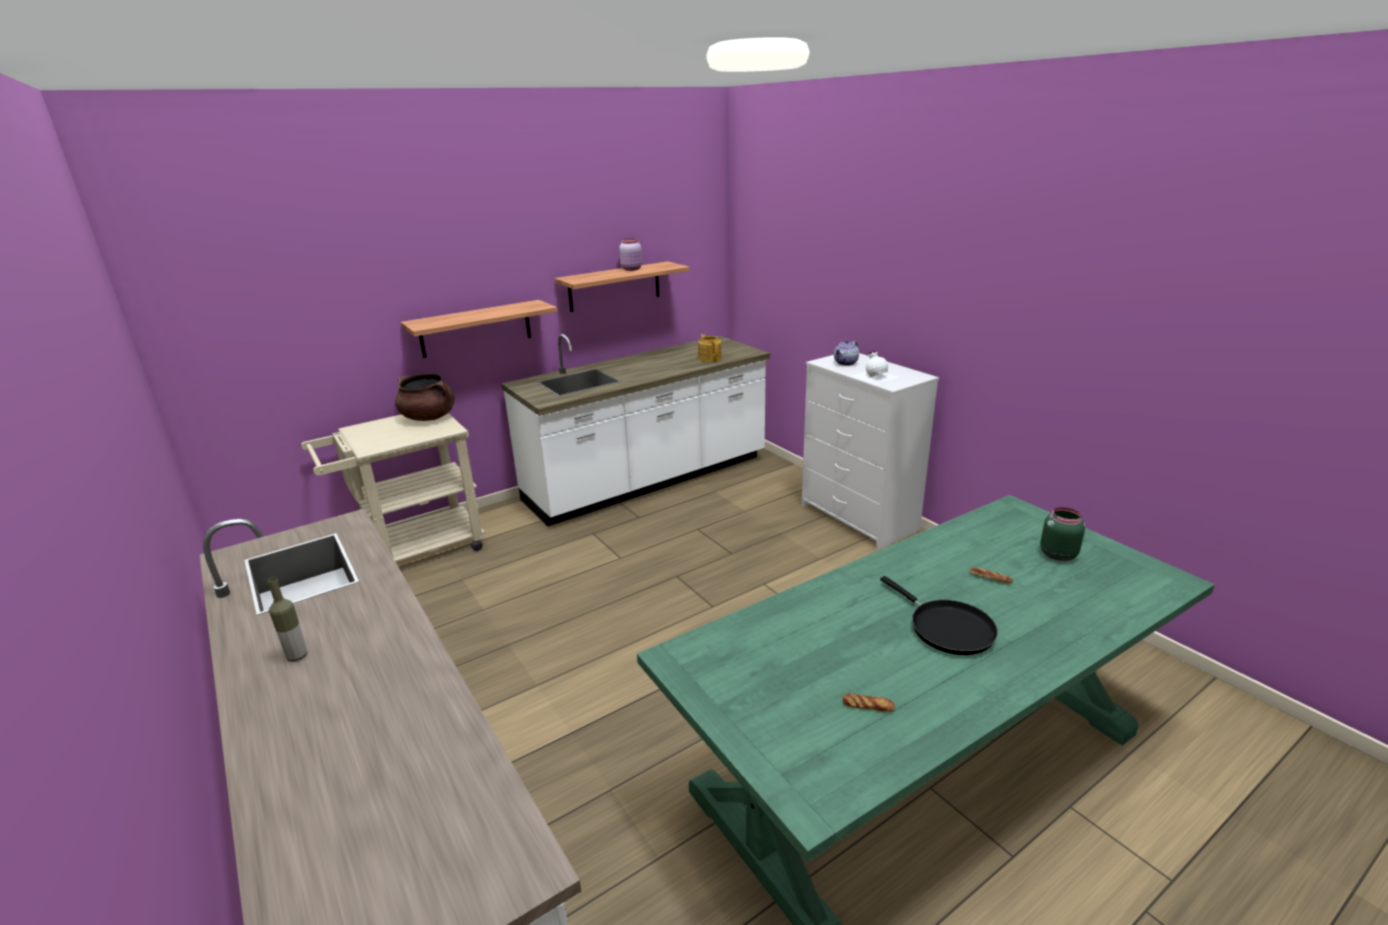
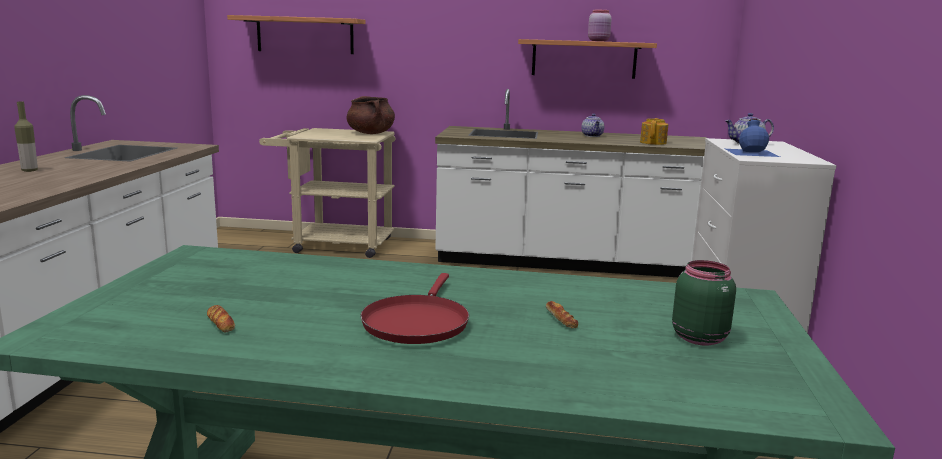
camera: 40 degrees right, 10 degrees down
(476, 328) = (438, 72): shelf -> shelf (305, 35)
(650, 361) = (592, 136): none -> teapot
(874, 376) = (752, 152): white bottle -> blue bottle
(947, 628) = (417, 322): black frying pan -> red frying pan

